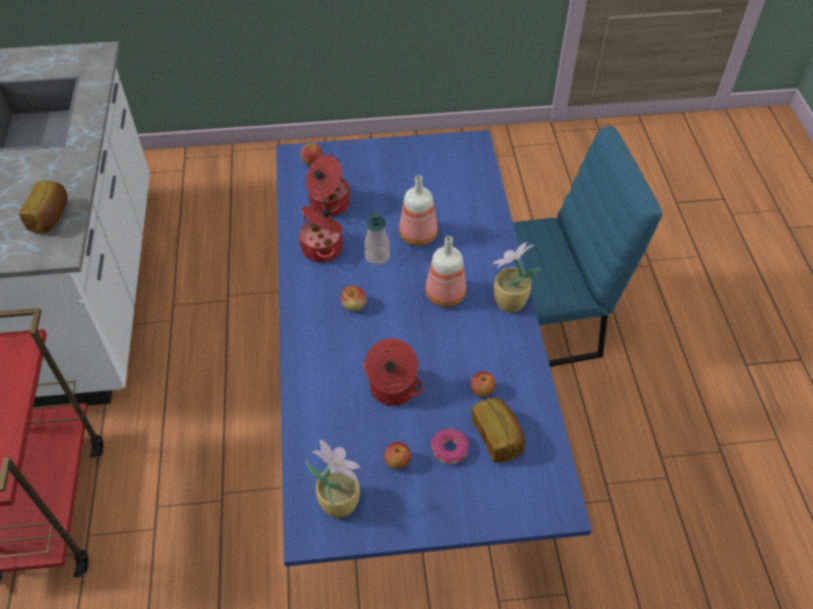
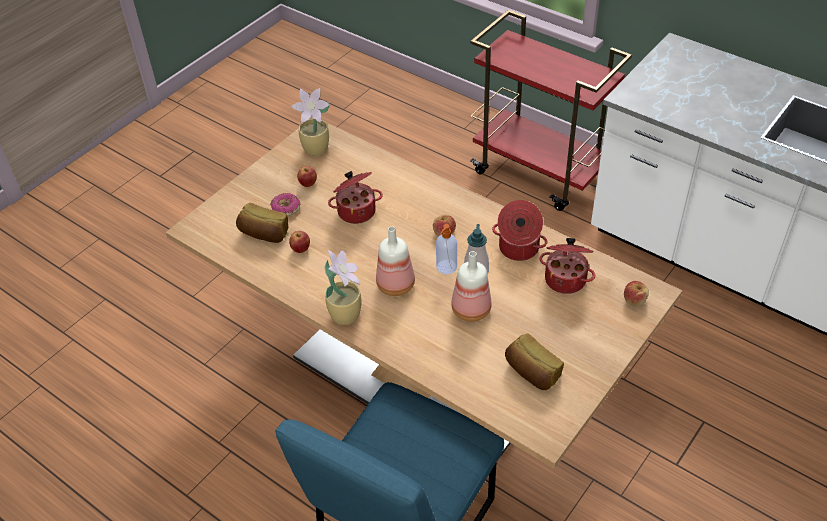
camera: 135 degrees right, 5 degrees down
(51, 216) = (671, 104): bread -> bread (532, 372)
(392, 277) = (446, 267): none -> soap dispenser
(406, 413) = (418, 377): blue dining table -> beige dining table

